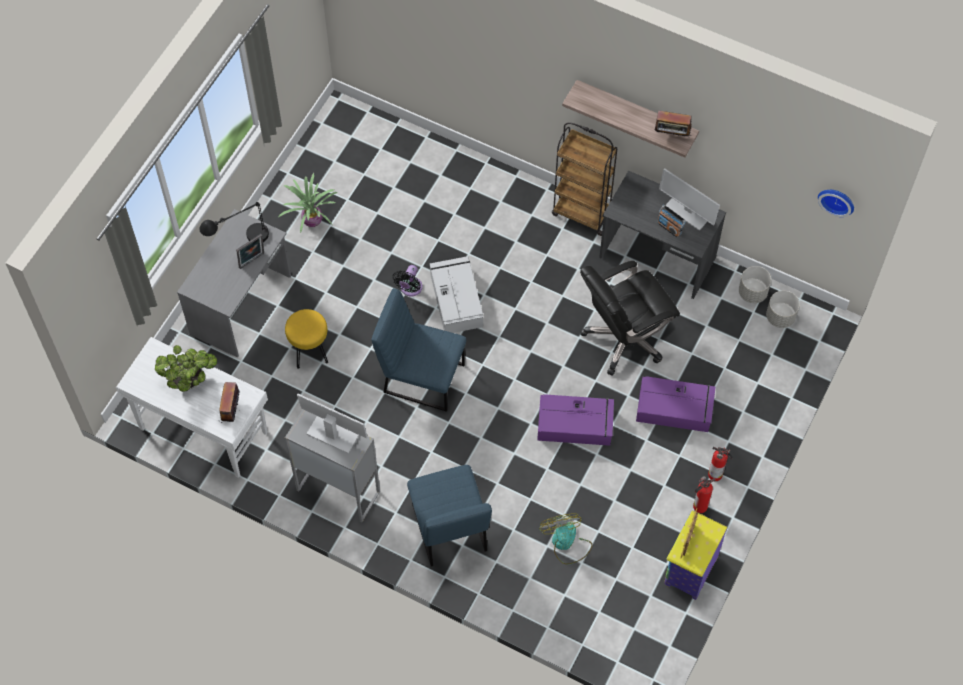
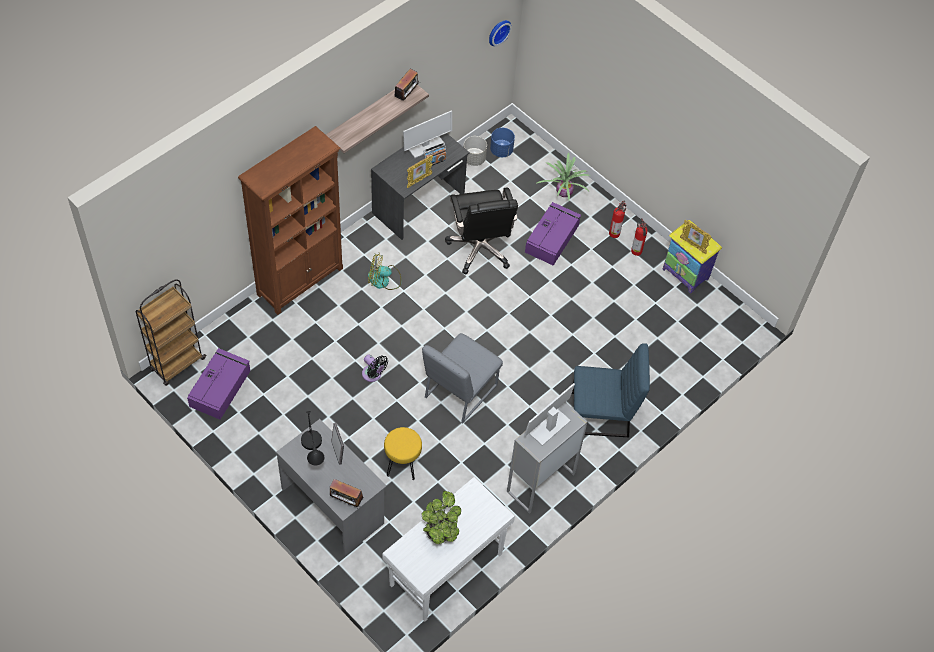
camera: 75 degrees left, 5 degrees down
(230, 410) = (482, 508): radio -> radio (346, 501)
(312, 219) = (271, 426): potted plant -> potted plant (563, 192)
(421, 377) = (459, 392): blue chair -> grey chair
(456, 299) = (397, 346): grey storage box -> none
(500, 182) = (300, 281): none -> brown bookcase
(566, 543) = (638, 342): fan -> fan (384, 280)
(576, 424) = (542, 303): purple storage box -> purple storage box (220, 387)
(582, 215) = (357, 237): brown cart -> brown cart (177, 364)
(634, 221) = (419, 180): none -> picture frame
(780, 317) = (501, 150): grey planter -> blue planter

